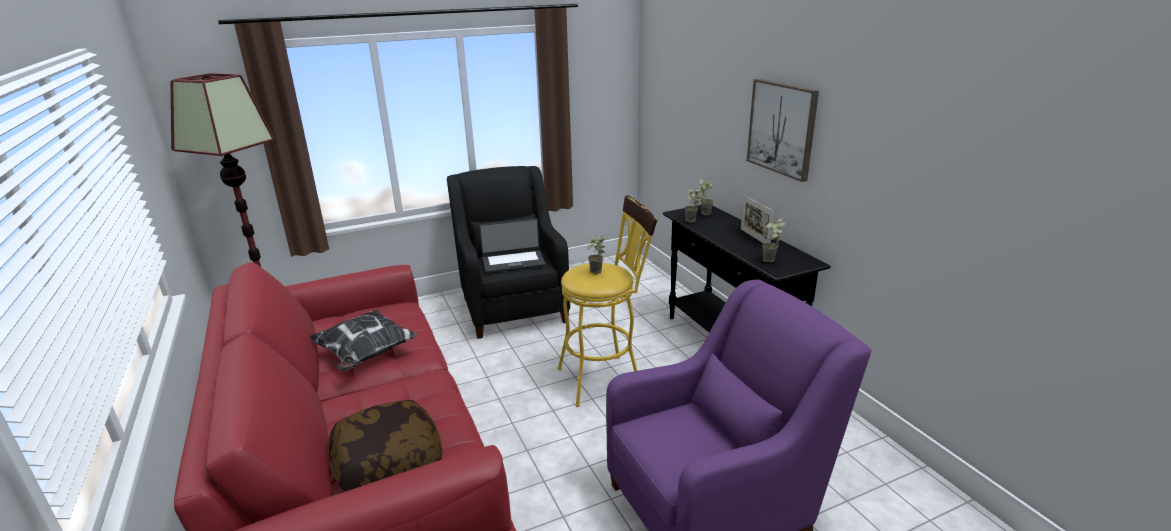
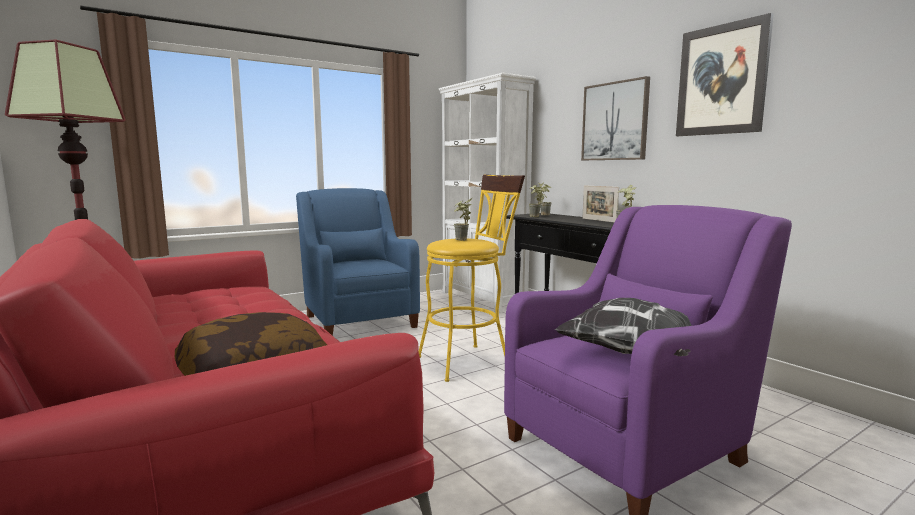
camera: 10 degrees left, 15 degrees down
(365, 355) = (214, 313): pillow -> pillow (631, 353)
(513, 261) = (364, 263): laptop -> none
(513, 306) = (358, 319): black armchair -> blue armchair
(648, 277) = (483, 299): none -> white bookcase
(885, 122) = (721, 80): none -> picture

